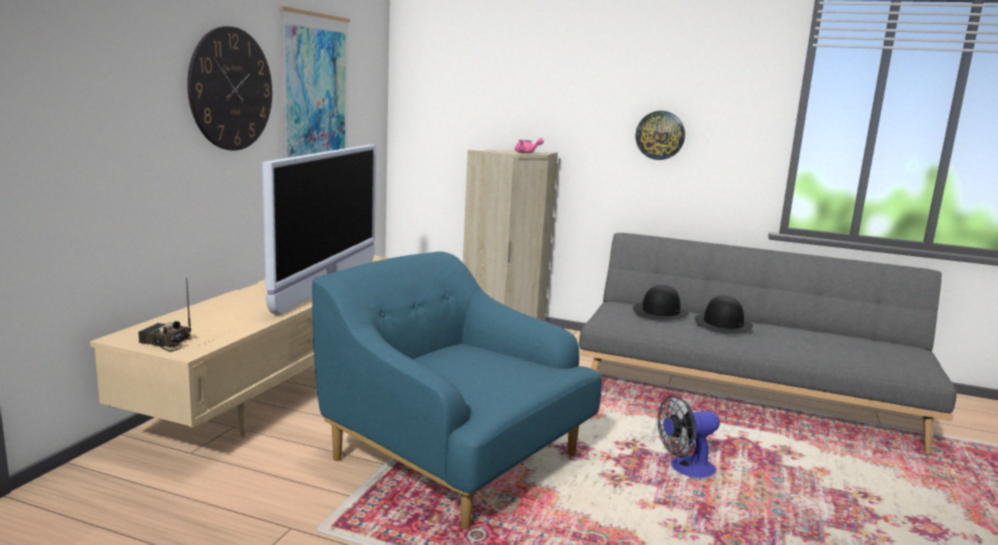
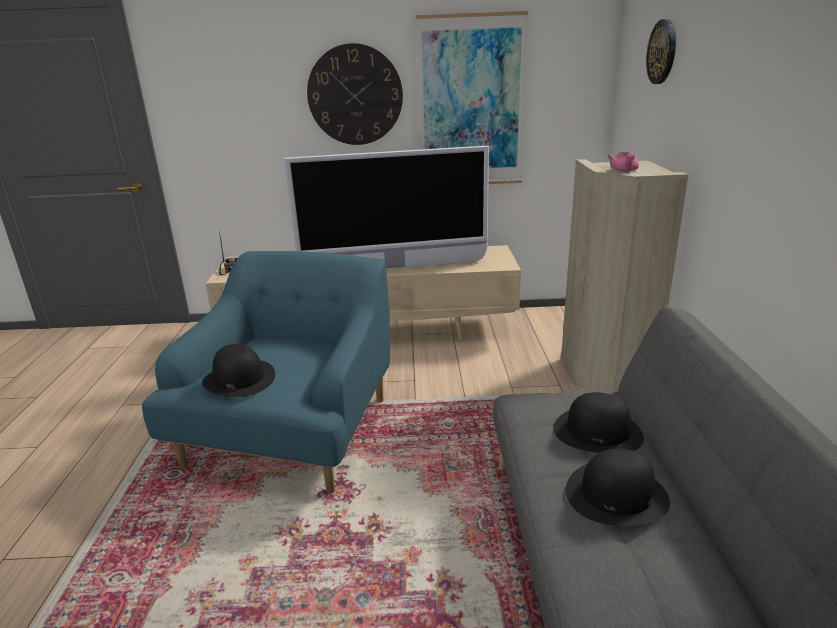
camera: 70 degrees right, 10 degrees up
(500, 381) = (239, 379): none -> black hat
(660, 135) = (790, 165): wall clock -> wall clock (662, 52)
(685, 469) = (344, 584): fan -> none

